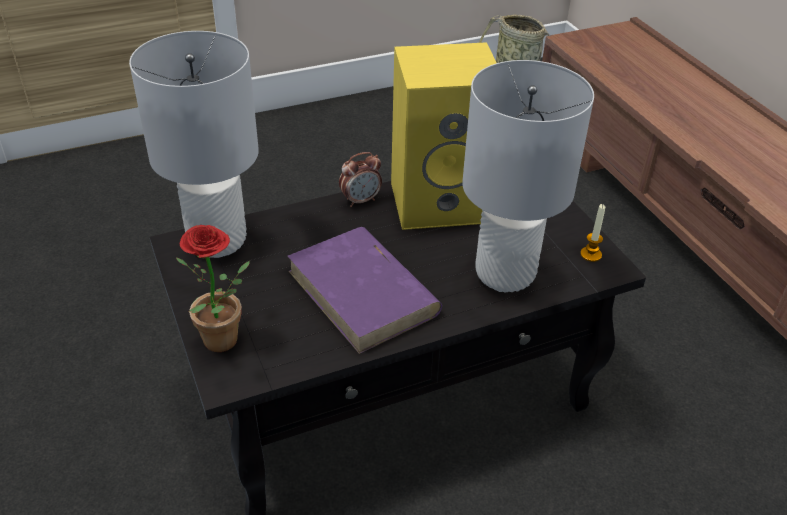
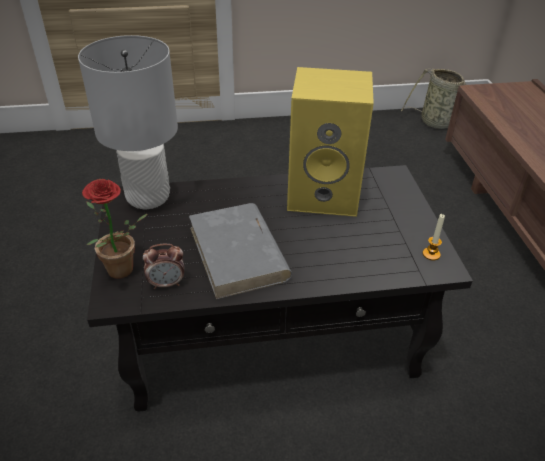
camera: 15 degrees right, 0 degrees up
(360, 200) = (264, 184): alarm clock -> alarm clock (167, 283)
(363, 293) = (238, 253): purple book -> grey book
(505, 277) = (353, 260): grey table lamp -> none

